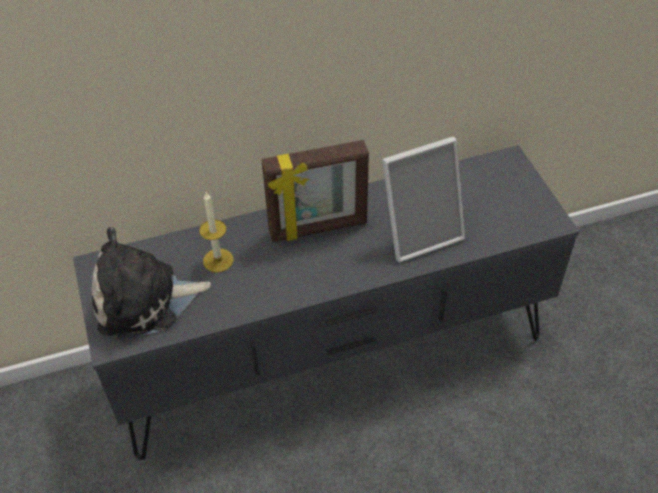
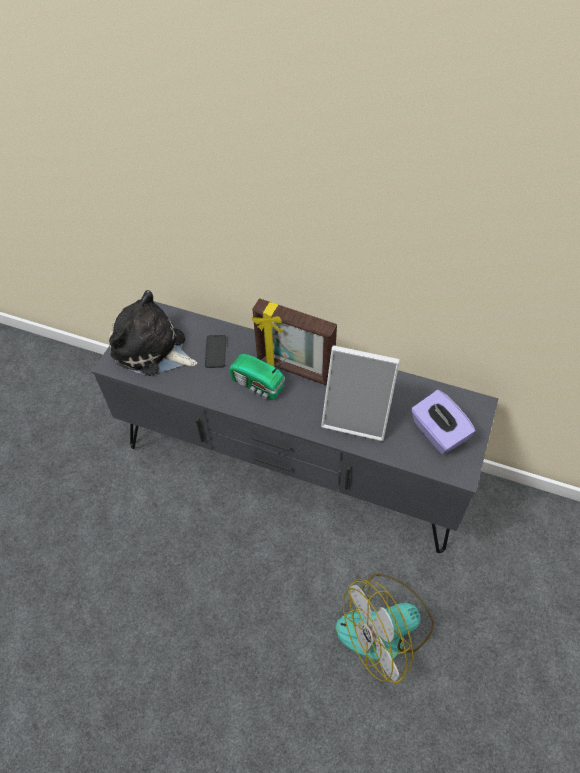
camera: 40 degrees right, 5 degrees up
(218, 260) = (215, 351): candle -> phone
(297, 264) = (258, 385): none -> radio
(501, 203) = (438, 433): none -> purple tissue box
(555, 438) = (385, 628): none -> fan

